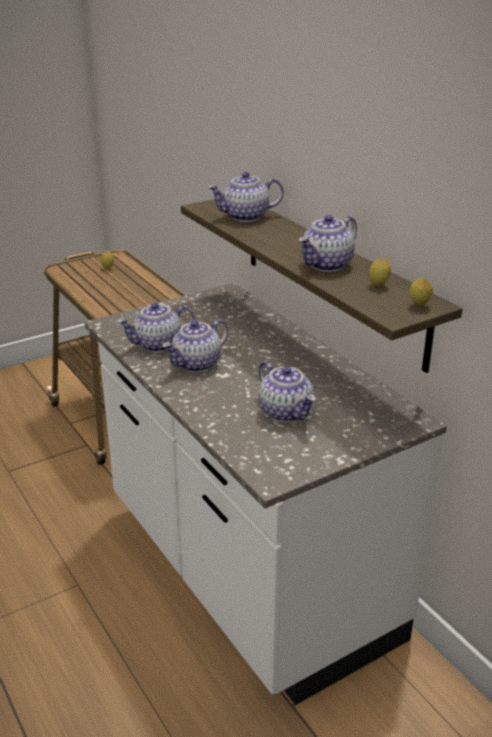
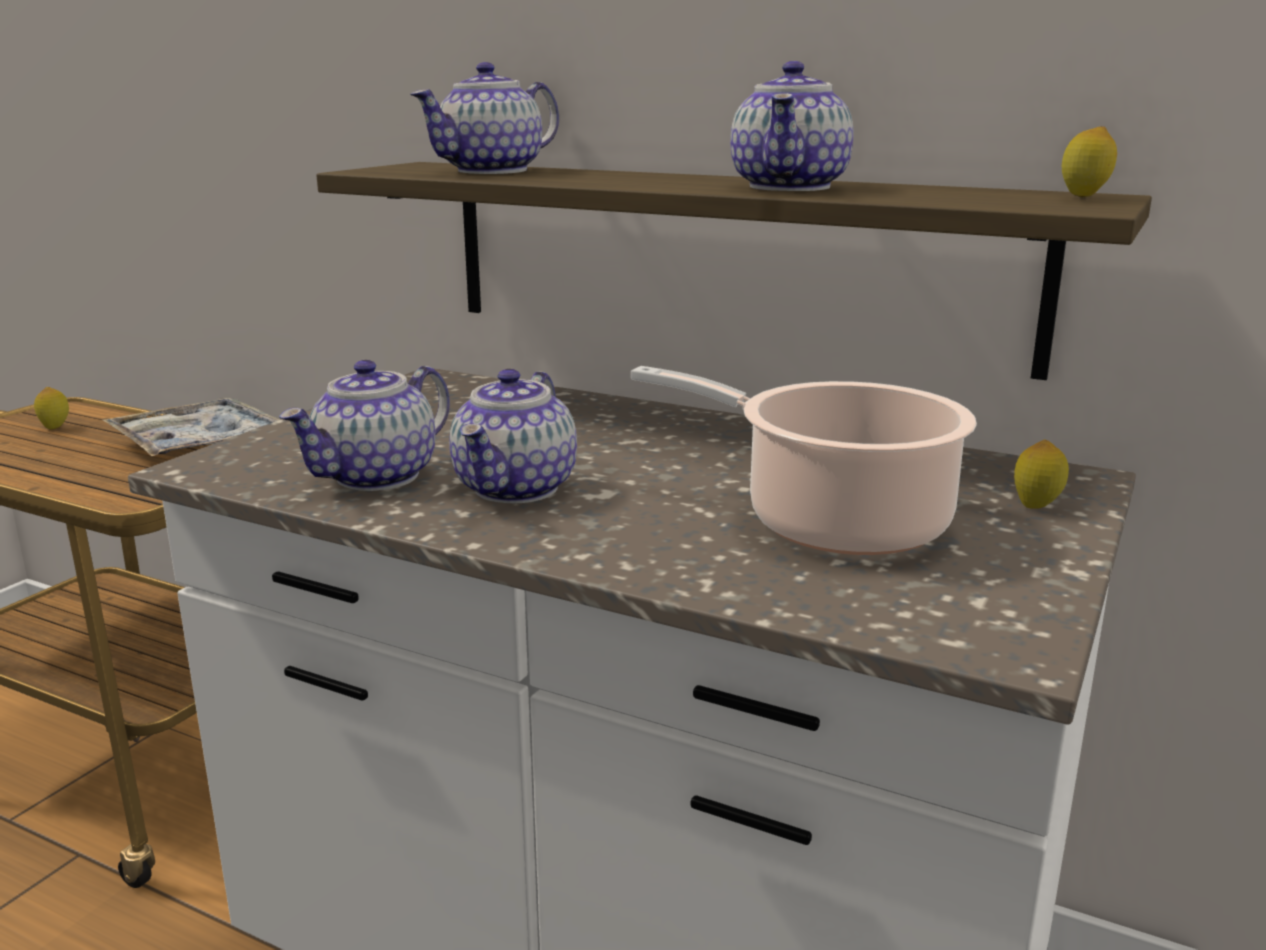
camera: 30 degrees left, 10 degrees down
(151, 291) = (199, 444): none -> tray
(286, 412) = (833, 521): teapot -> cooking pot
(378, 285) = (947, 192): lemon -> lemon (1036, 507)

